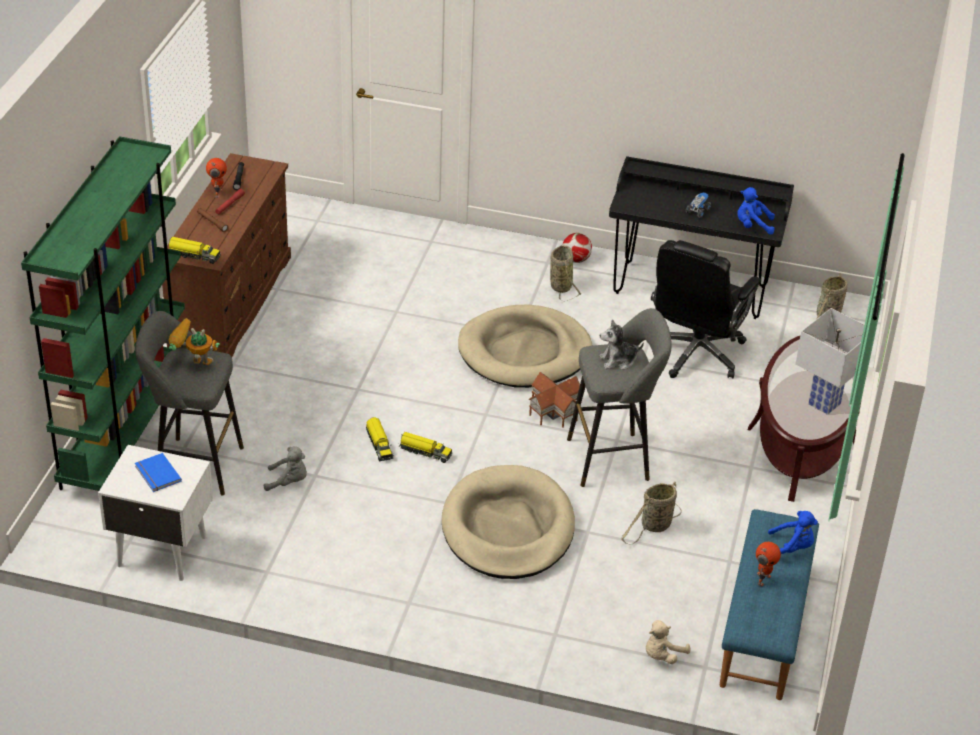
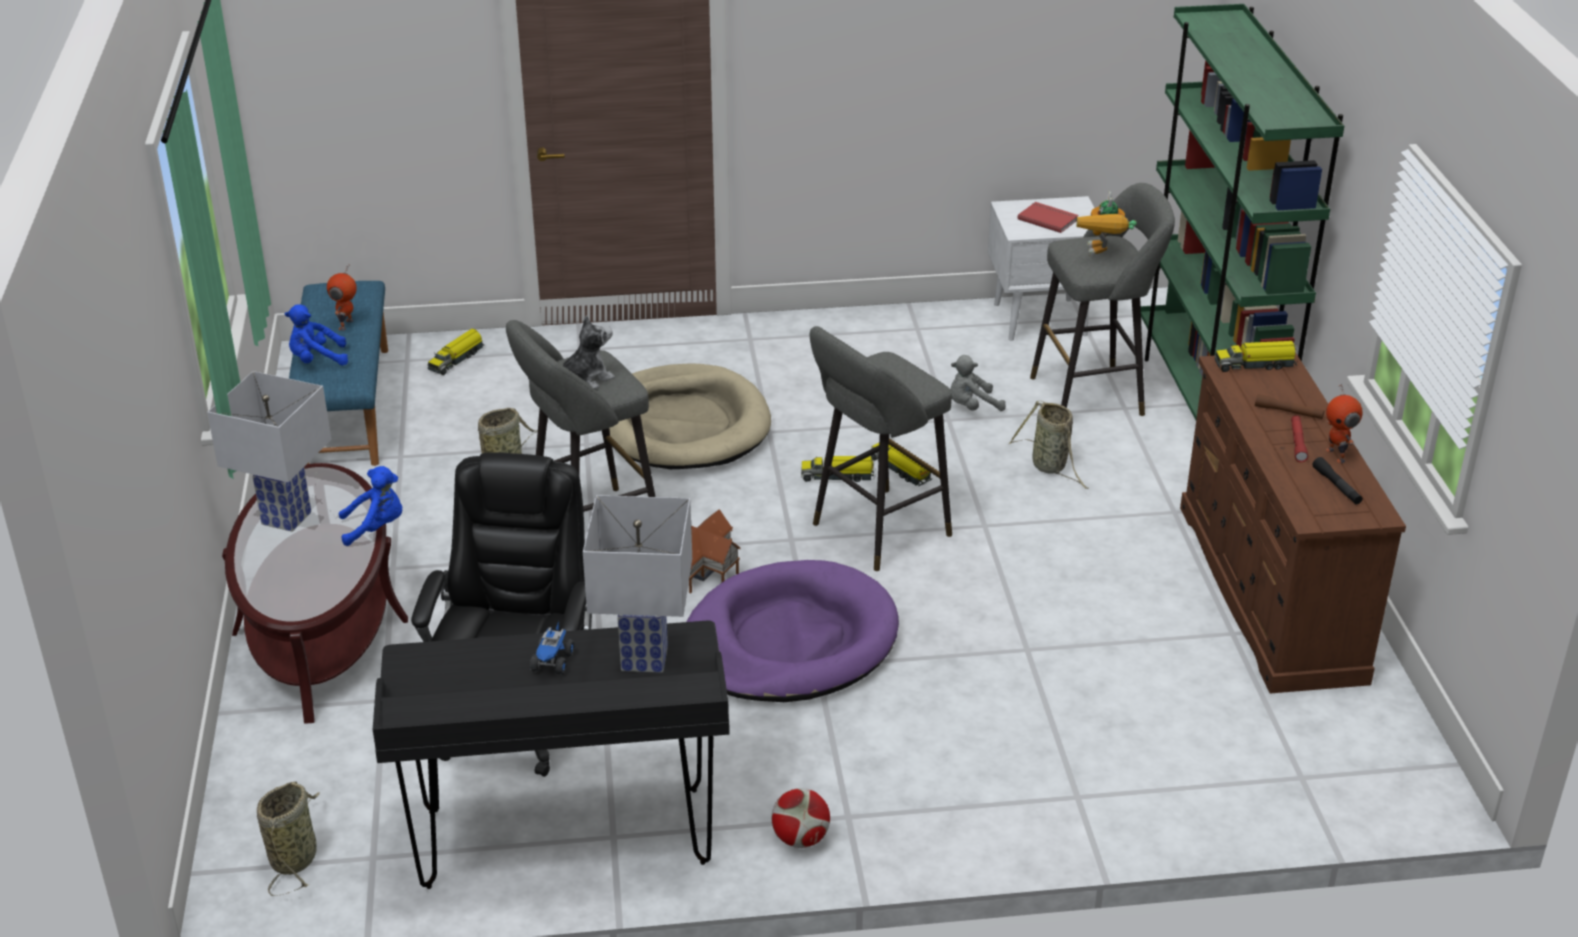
camera: 160 degrees right, 5 degrees down
(156, 474) = (1048, 219): blue book -> red book
(193, 365) = (1102, 256): toy robot -> toy robot turned 105 degrees clockwise
(429, 404) = (875, 532): none -> grey stool
(524, 352) = (790, 641): beige dog bed -> purple dog bed
(560, 285) = (799, 776): basket -> basket (1051, 467)
(651, 201) = (645, 659): none -> white table lamp
(662, 655) = (456, 359): beige plush toy -> toy truck
(752, 226) = (442, 660): blue plush toy -> blue plush toy (376, 527)

